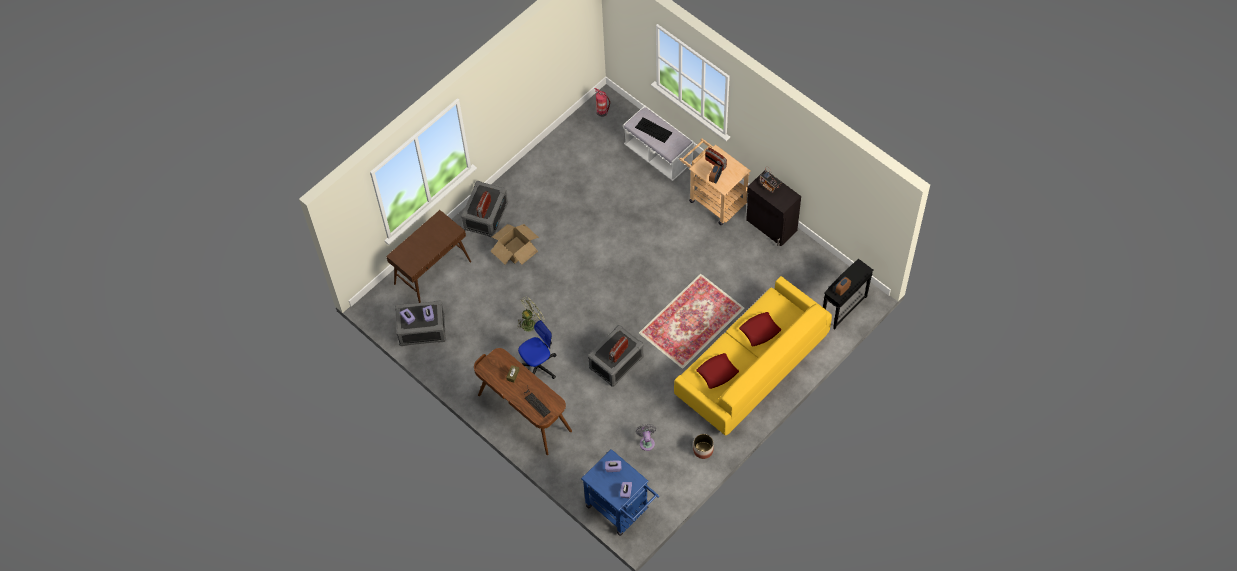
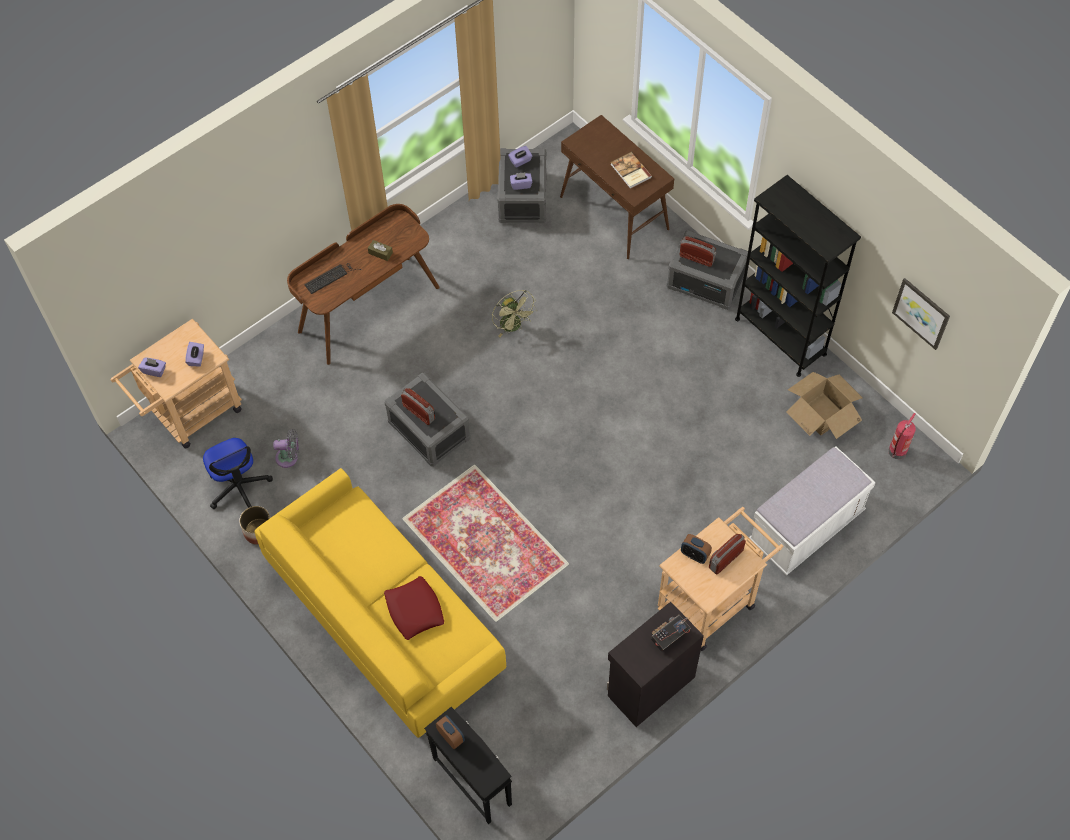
camera: 95 degrees right, 0 degrees up
(435, 234) = (630, 171): none -> book
(515, 250) = (642, 315): cardboard box -> cardboard box (822, 414)
(525, 173) = (780, 336): none -> black bookcase
(538, 366) = (441, 330): office chair -> office chair (239, 487)
(563, 56) = (921, 313): none -> picture
(621, 510) = (190, 415): blue cart -> beige cart
(654, 130) = (819, 488): keyboard -> none
(717, 372) = (350, 537): red pillow -> none

